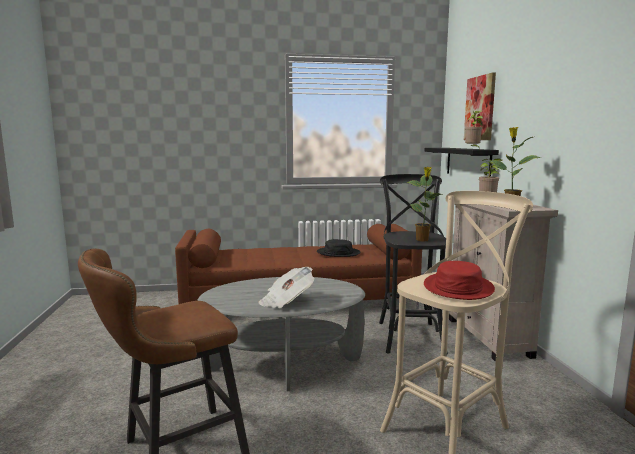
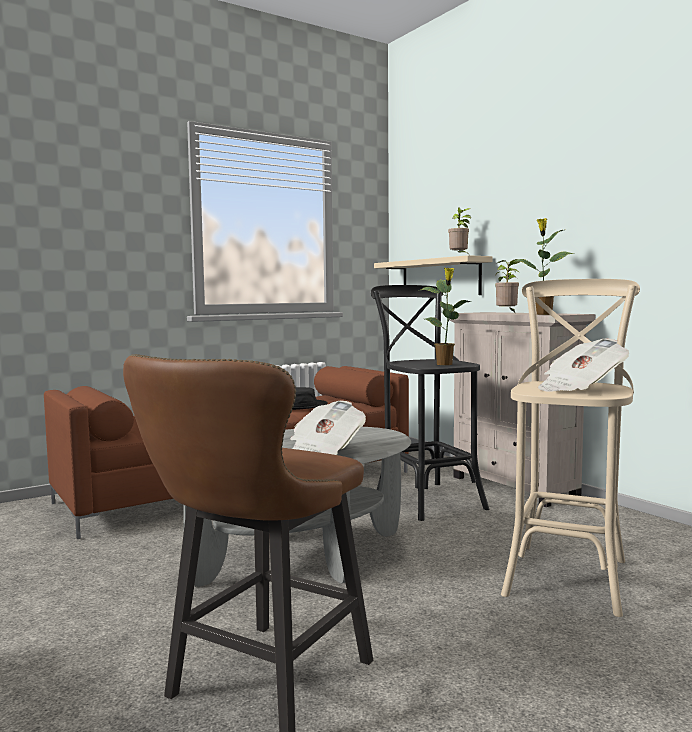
camera: 25 degrees left, 5 degrees down
(457, 287) = (579, 388): red hat -> newspaper
(468, 162) = (440, 278): black shelf -> beige shelf
(480, 108) = (456, 208): picture -> none

